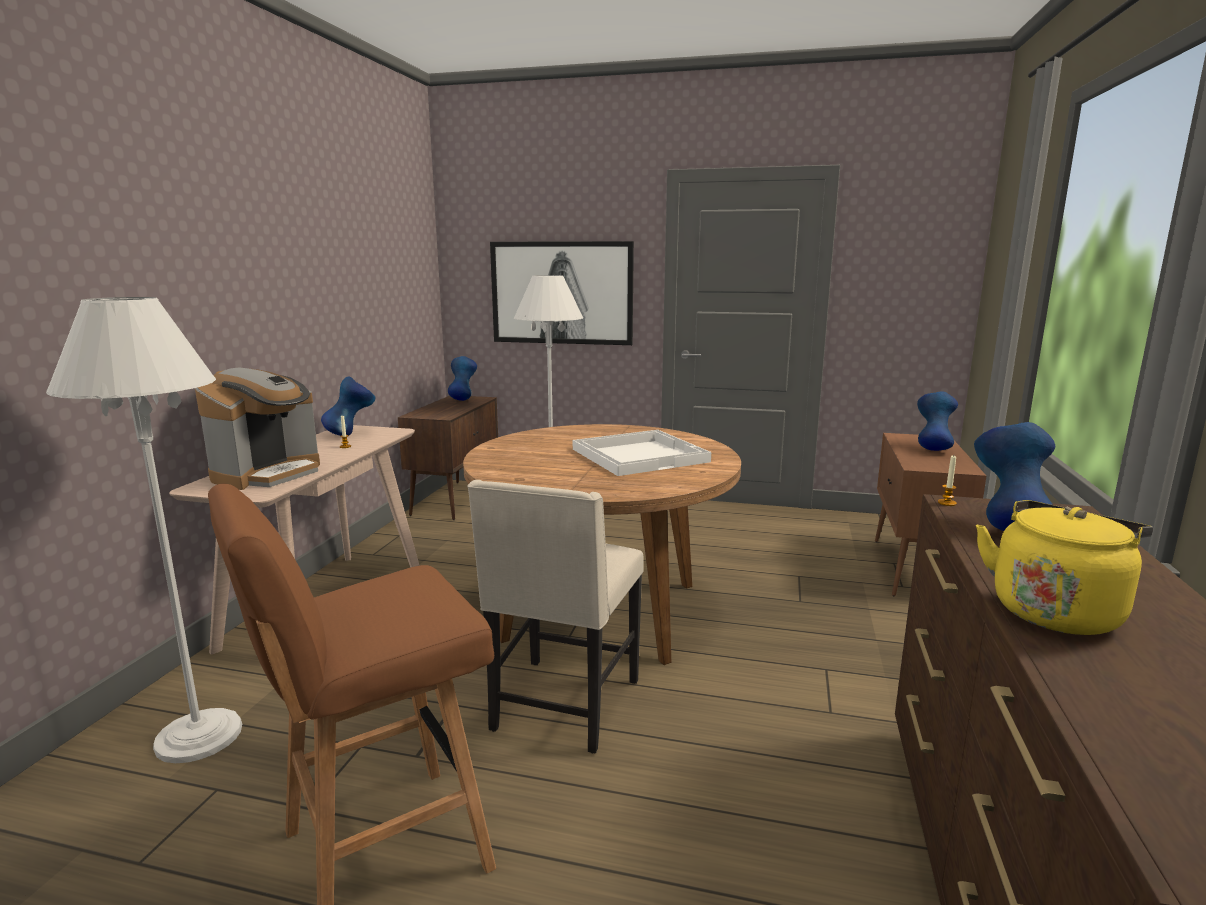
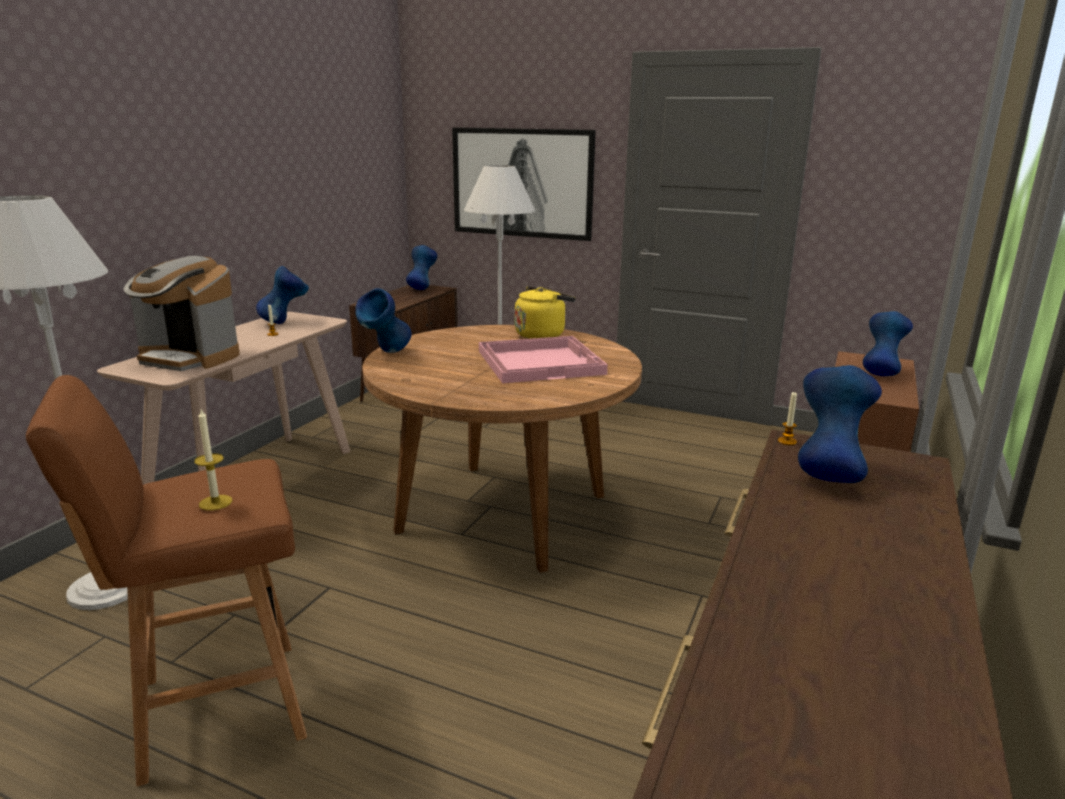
camera: 10 degrees right, 5 degrees up
(268, 474) = (189, 358): coffee machine -> coffee machine turned 75 degrees clockwise
(403, 612) = (215, 502): none -> candle
(481, 457) = (386, 354): none -> blue vase
(563, 706) = (427, 601): beige chair -> none
(640, 455) = (540, 362): white tray -> pink tray
(1055, 610) = (789, 568): yellow kettle -> yellow kettle (542, 334)

